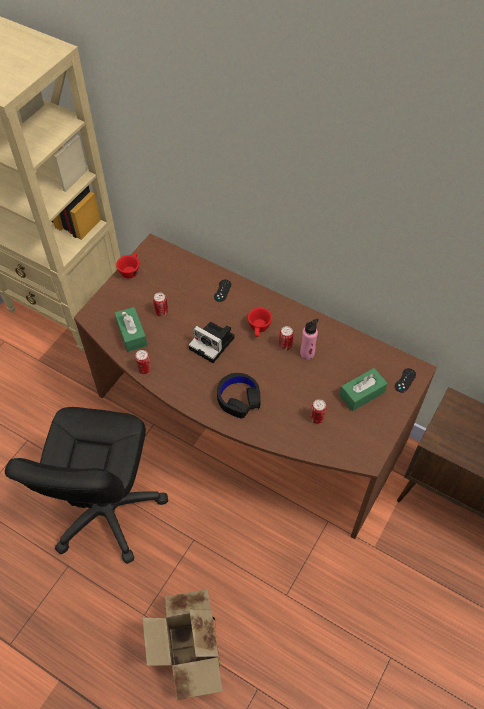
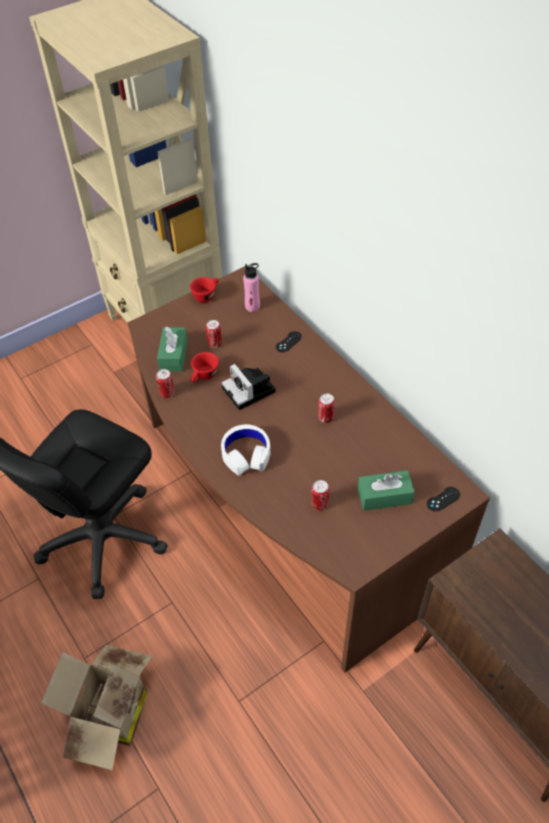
camera: 25 degrees right, 5 degrees down
(238, 398) = (246, 454): black headphones -> white headphones
(259, 329) = (306, 392): red cup -> red cup (204, 376)
(307, 353) = (345, 433): pink bottle -> pink bottle (252, 307)

